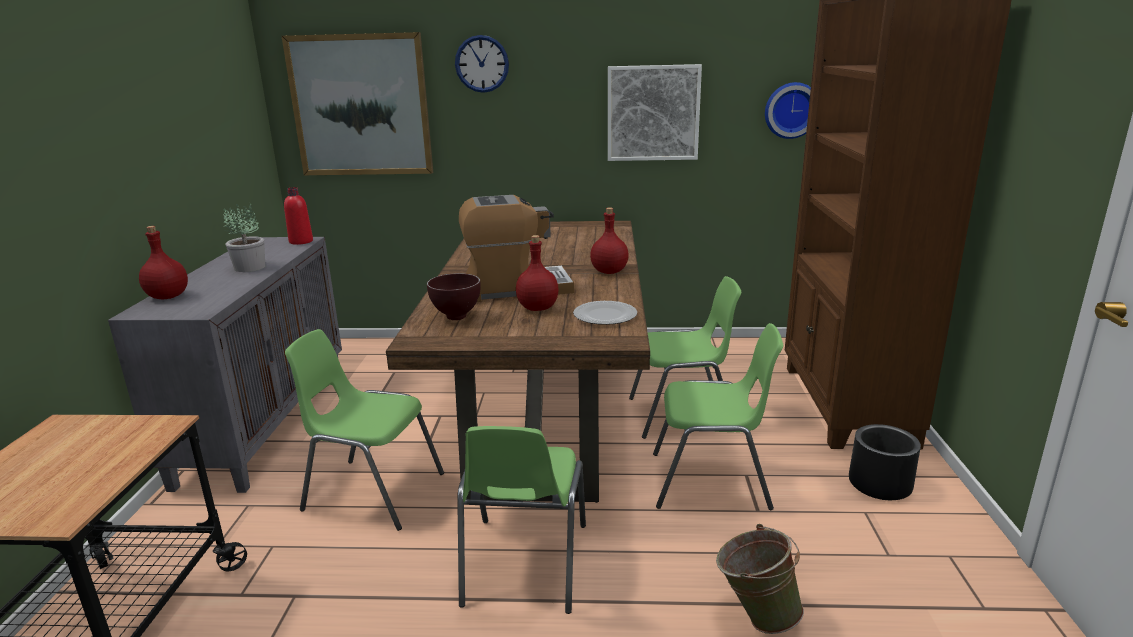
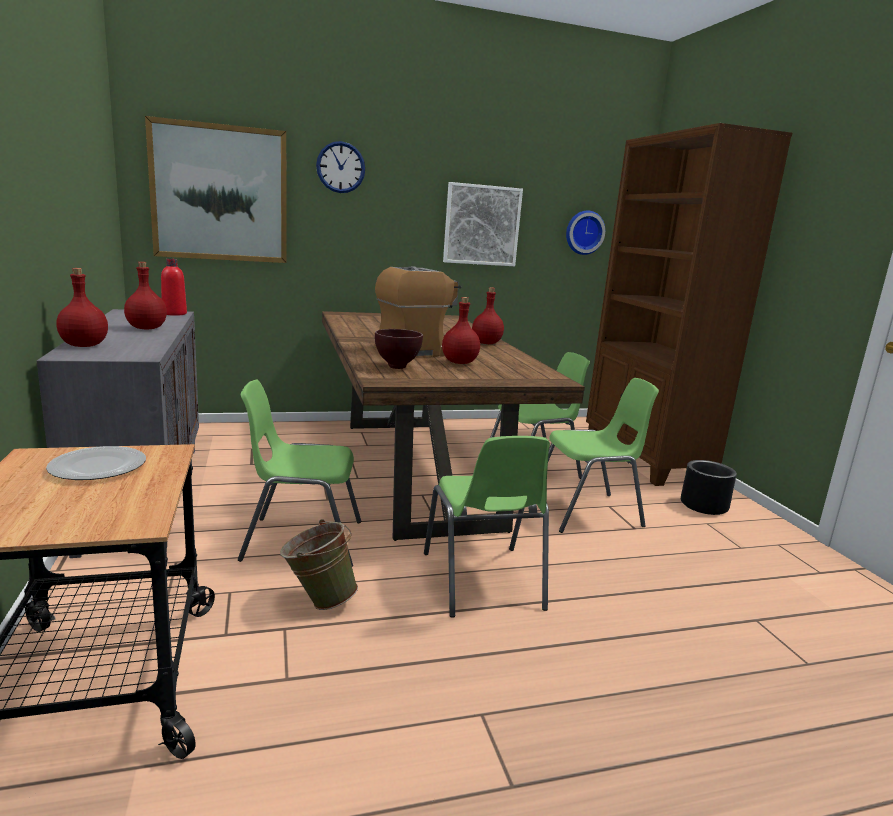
camera: 20 degrees left, 5 degrees down
(250, 267) = (146, 328): potted plant -> red bottle
(605, 316) = (521, 367): plate -> plate (98, 467)
(755, 615) = (683, 595): green bucket -> green bucket (318, 600)

